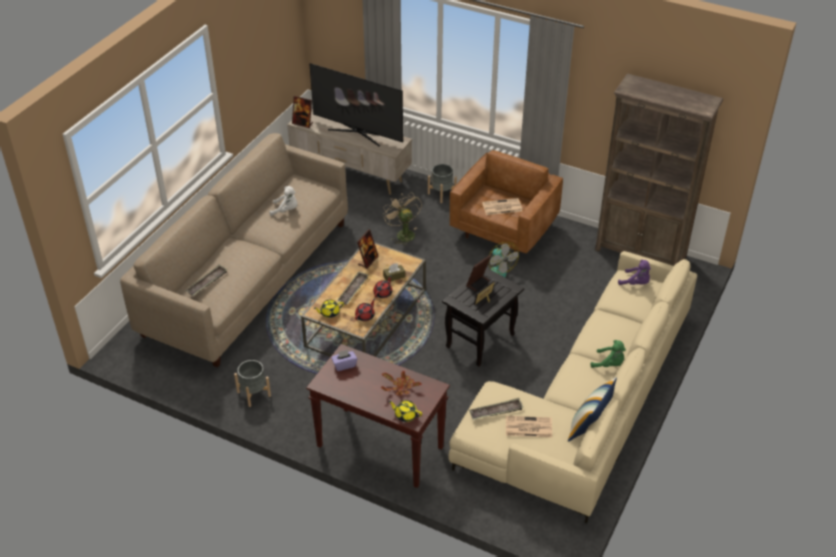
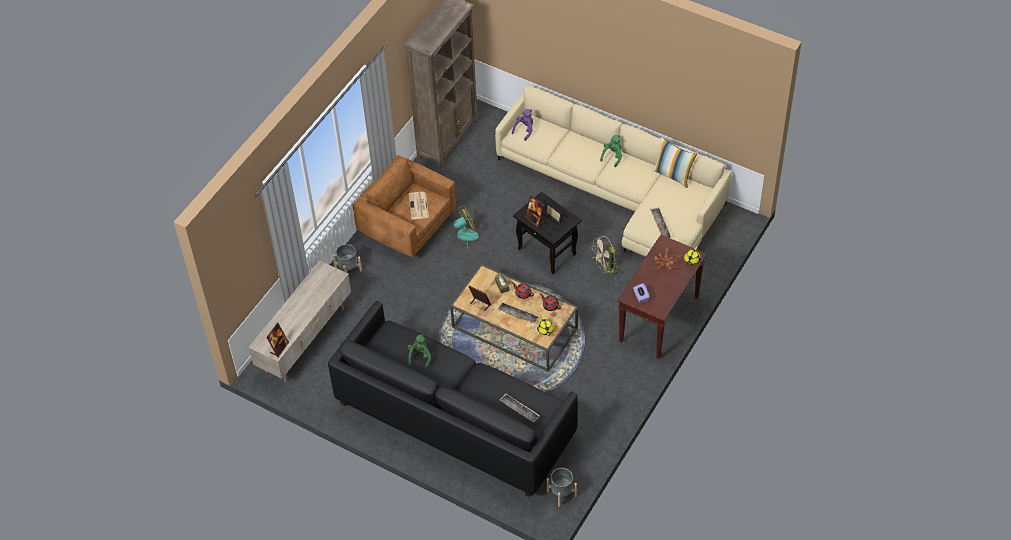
camera: 85 degrees left, 10 degrees up
(247, 277) = (455, 419): beige sofa -> black sofa
(254, 394) = (602, 405): grey planter -> grey planter (562, 493)
(286, 210) = (420, 356): white plush toy -> green plush toy
(358, 133) = (303, 302): television -> none
(403, 234) = (404, 300): beige fan -> beige fan (607, 270)
(528, 427) = (676, 207): newspaper -> none

